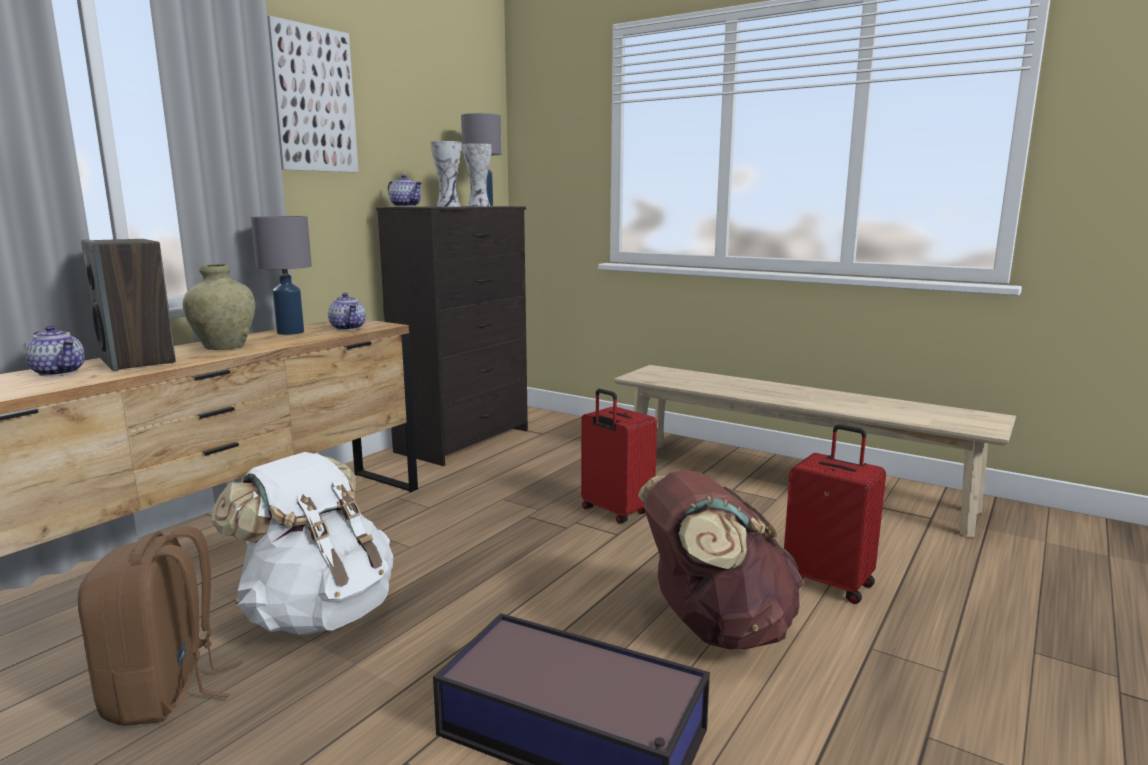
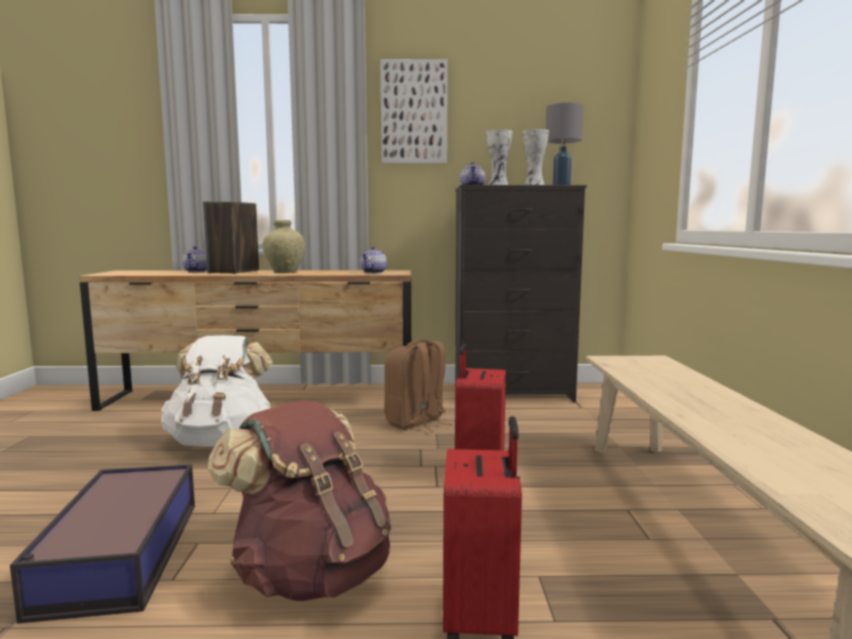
camera: 55 degrees right, 5 degrees down
(165, 692) = (122, 441): brown backpack -> brown backpack (416, 423)
(290, 332) = (342, 271): grey table lamp -> none

